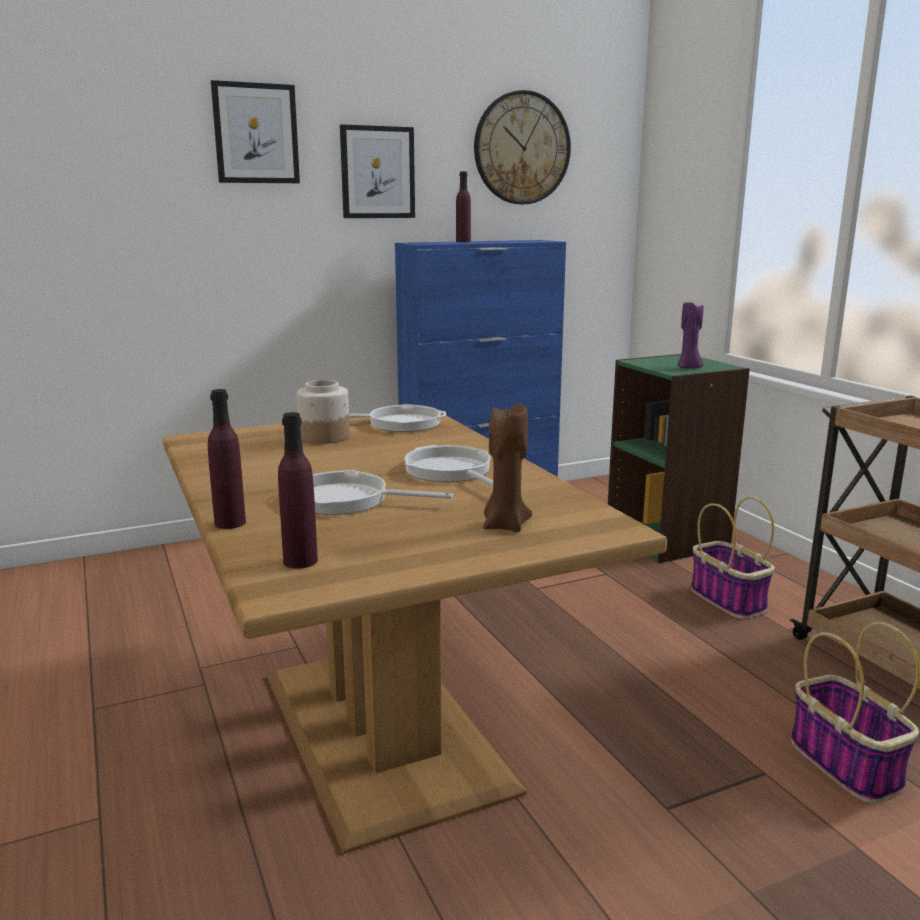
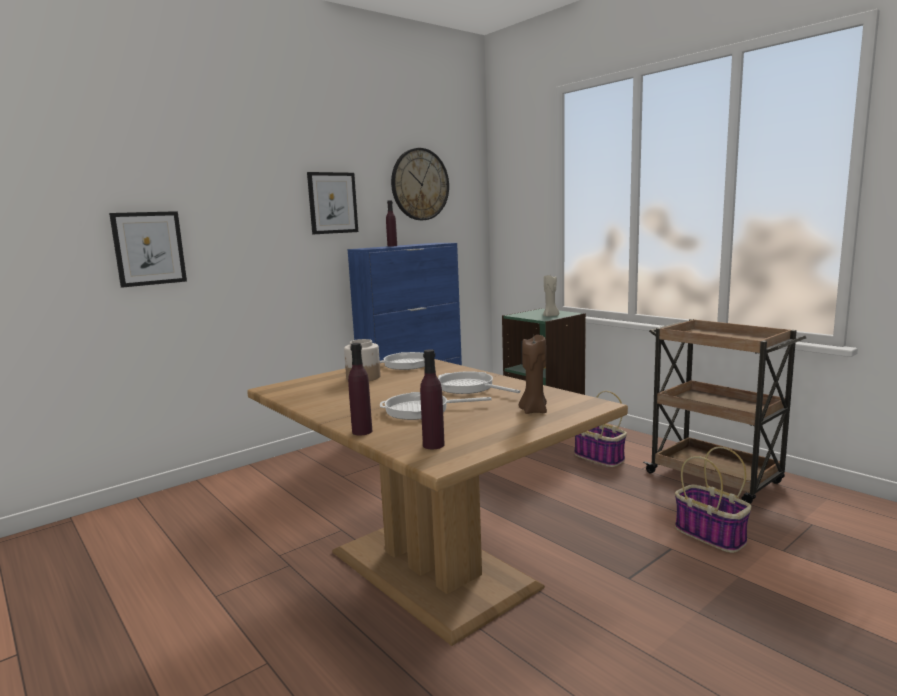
camera: 15 degrees left, 5 degrees down
(256, 133) = (252, 179): picture -> picture (149, 248)
(689, 368) = (550, 316): purple candle -> beige candle

